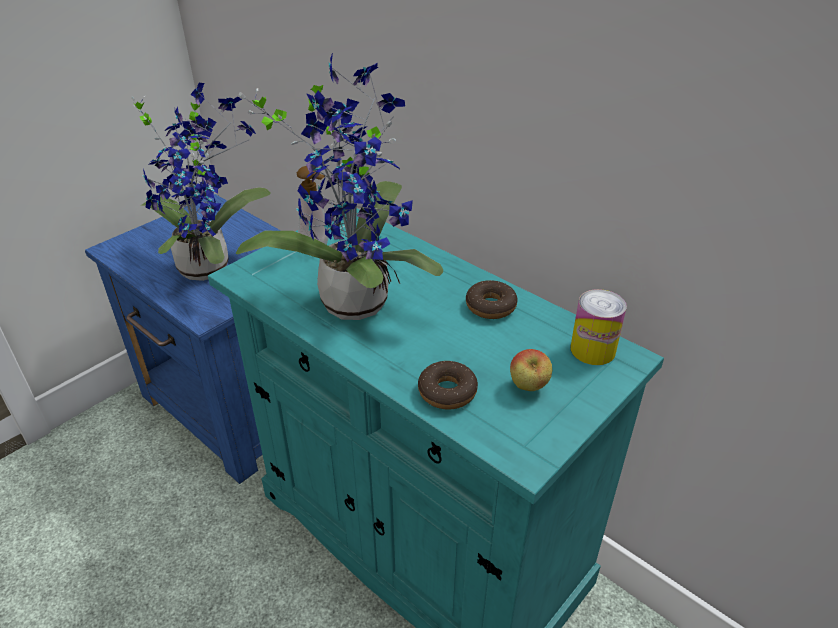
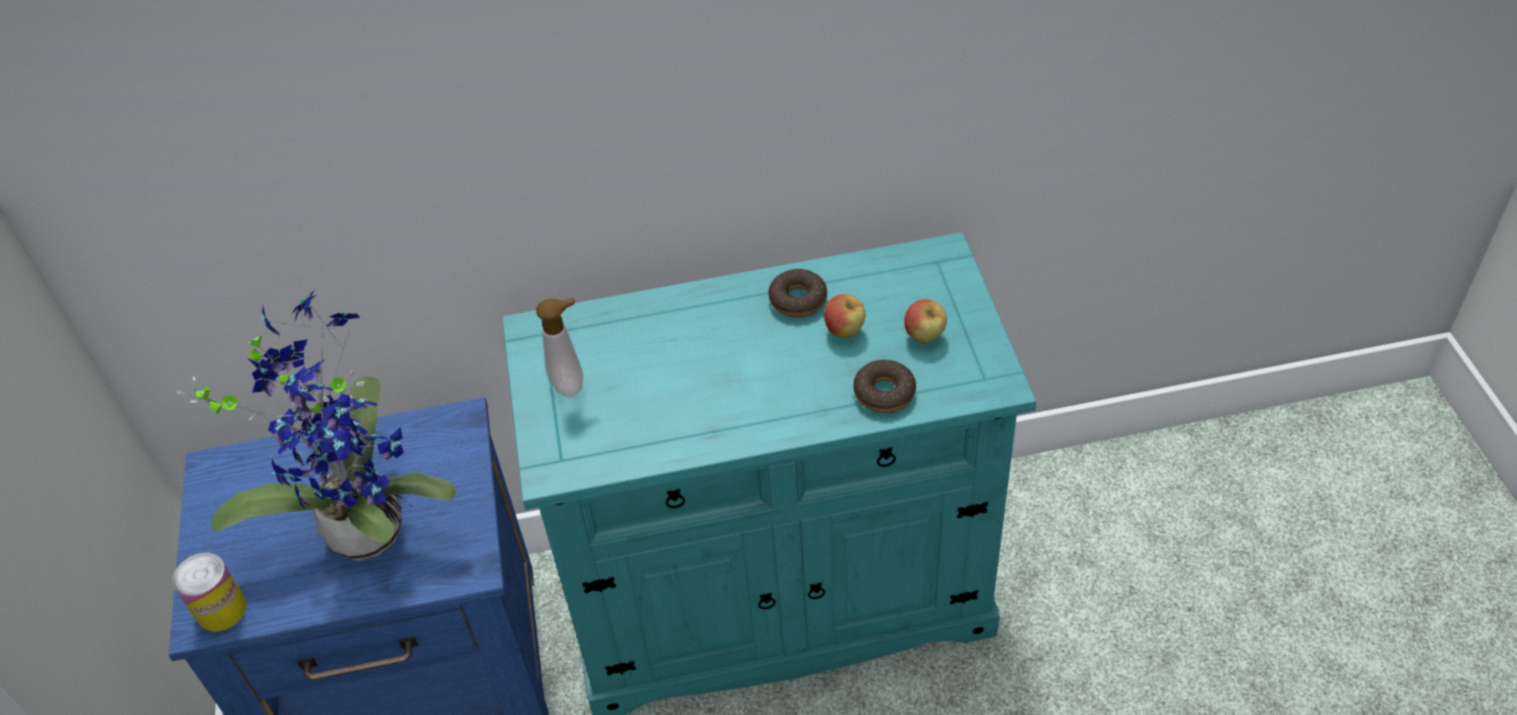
camera: 50 degrees left, 10 degrees up
(355, 297) = (687, 392): potted plant -> none
(486, 342) = (844, 331): none -> apple
(592, 350) = (916, 269): can -> can (221, 610)

